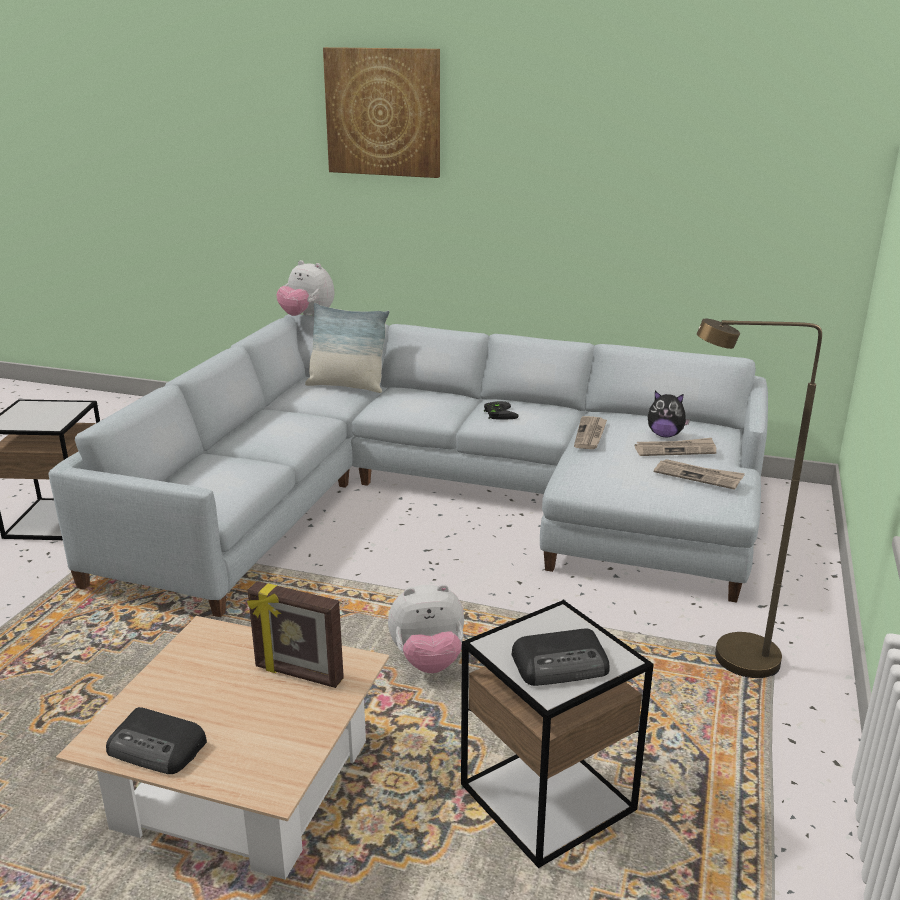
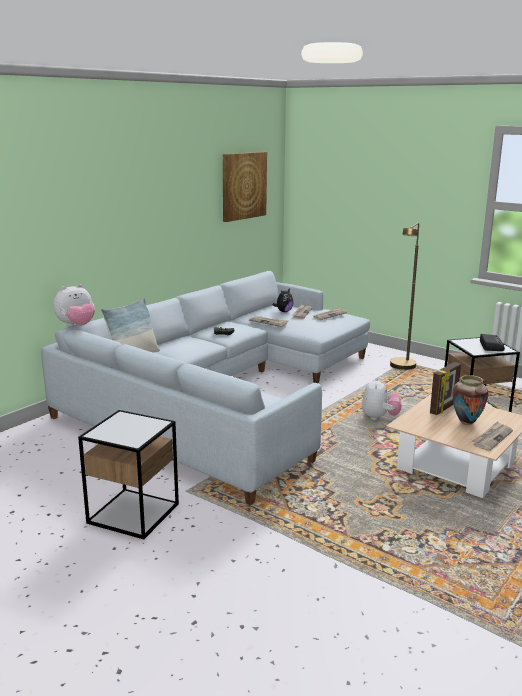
camera: 70 degrees left, 5 degrees down
(158, 748) = (492, 438): radio -> newspaper
(230, 708) = (466, 422): none -> vase
(383, 112) = (93, 172): picture -> picture (243, 186)

